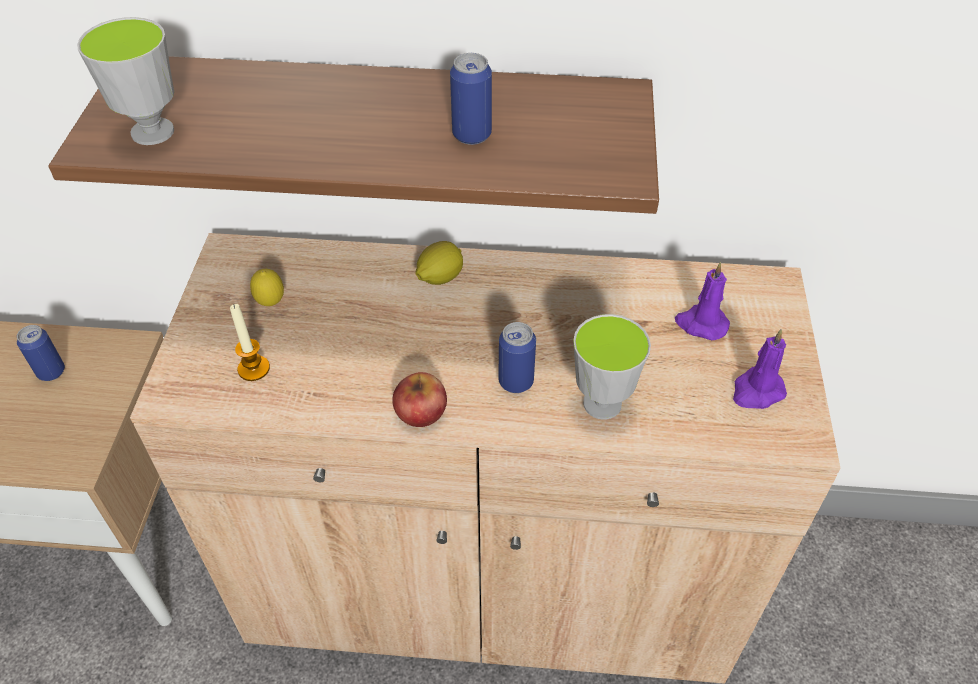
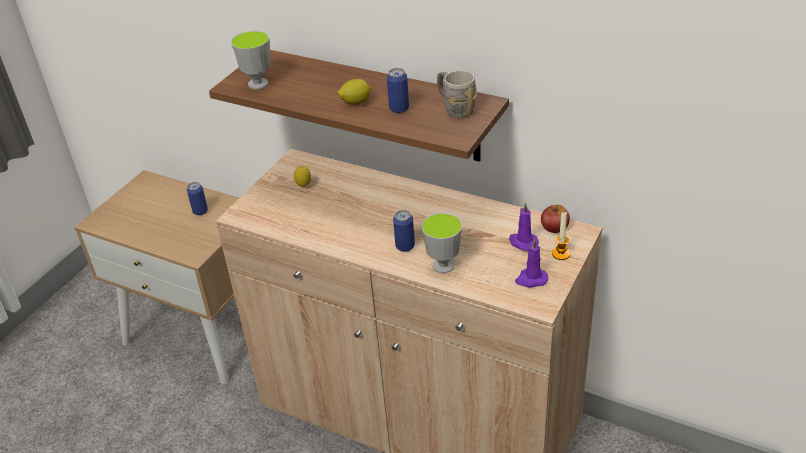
camera: 25 degrees right, 10 degrees down
(254, 369) = (281, 213): candle -> candle (561, 254)
(420, 411) = (350, 248): apple -> apple (554, 226)
(439, 278) = (394, 192): lemon -> lemon (355, 103)
(575, 116) = (455, 108): none -> grey mug

